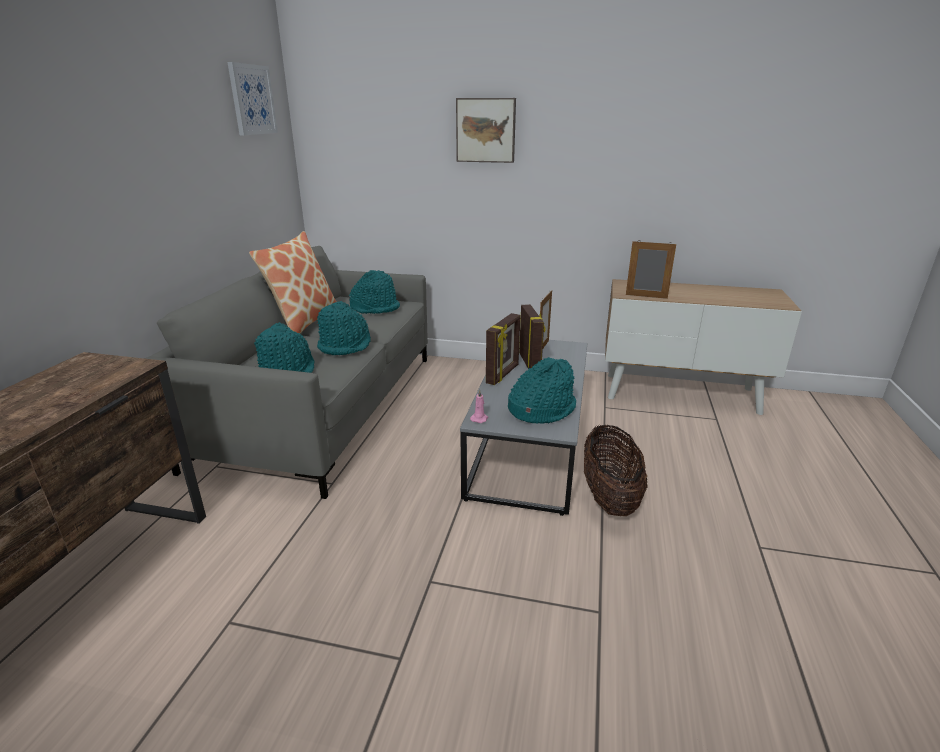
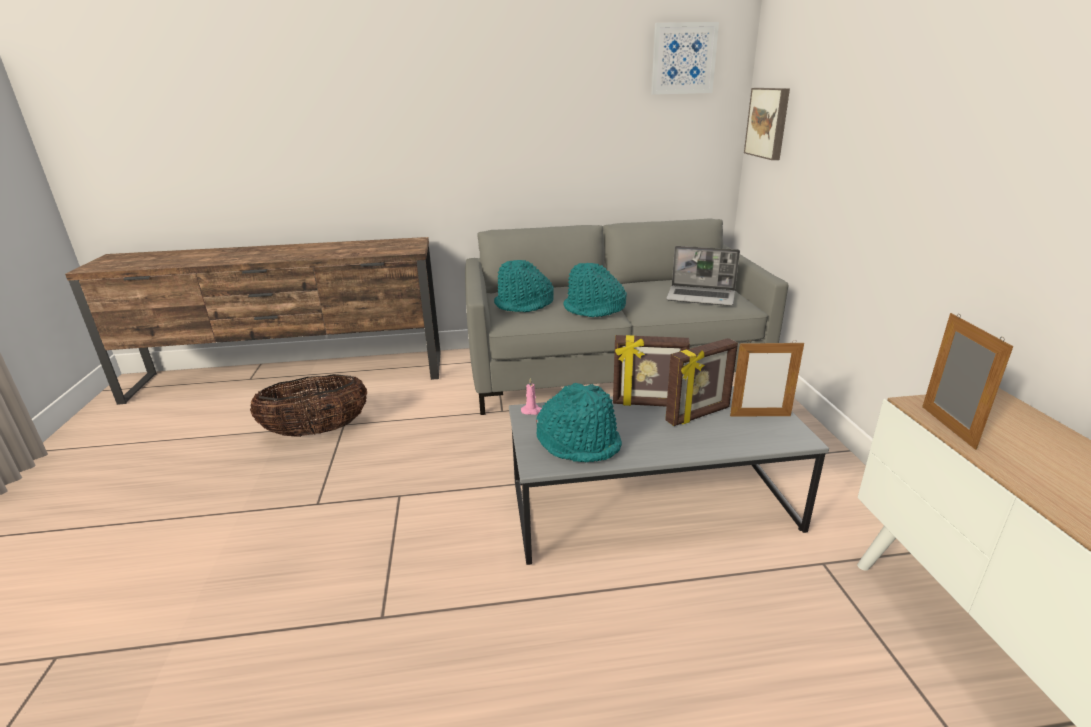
camera: 70 degrees right, 0 degrees up
(304, 321) = (629, 283): pillow -> none
(375, 308) = (701, 297): turquoise hat -> laptop
(486, 130) = (895, 93): picture -> picture (768, 123)
(609, 497) = (585, 599): basket -> basket (317, 431)

